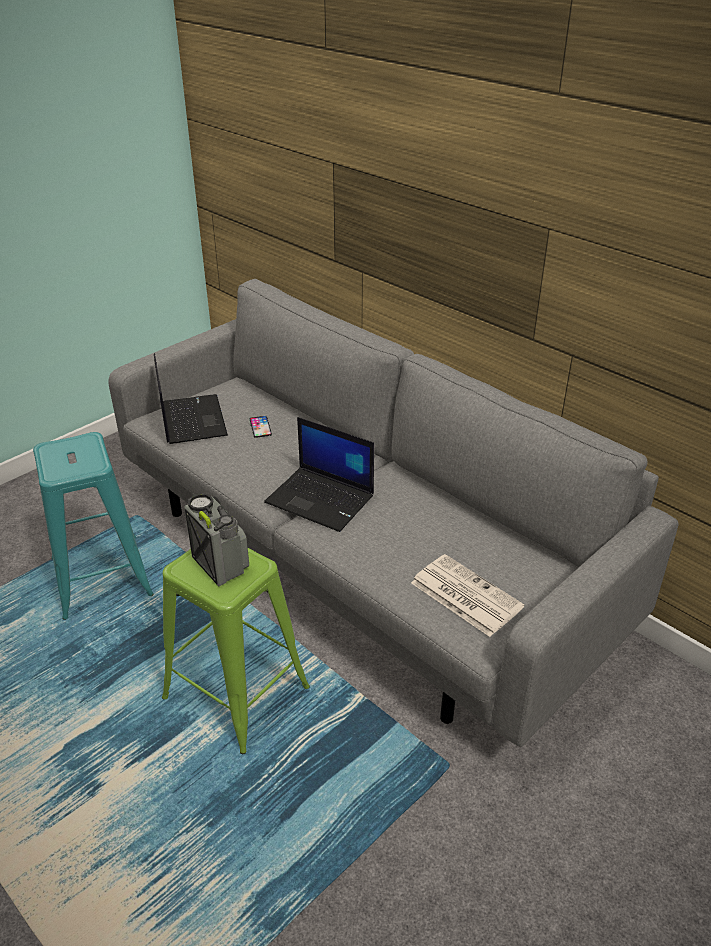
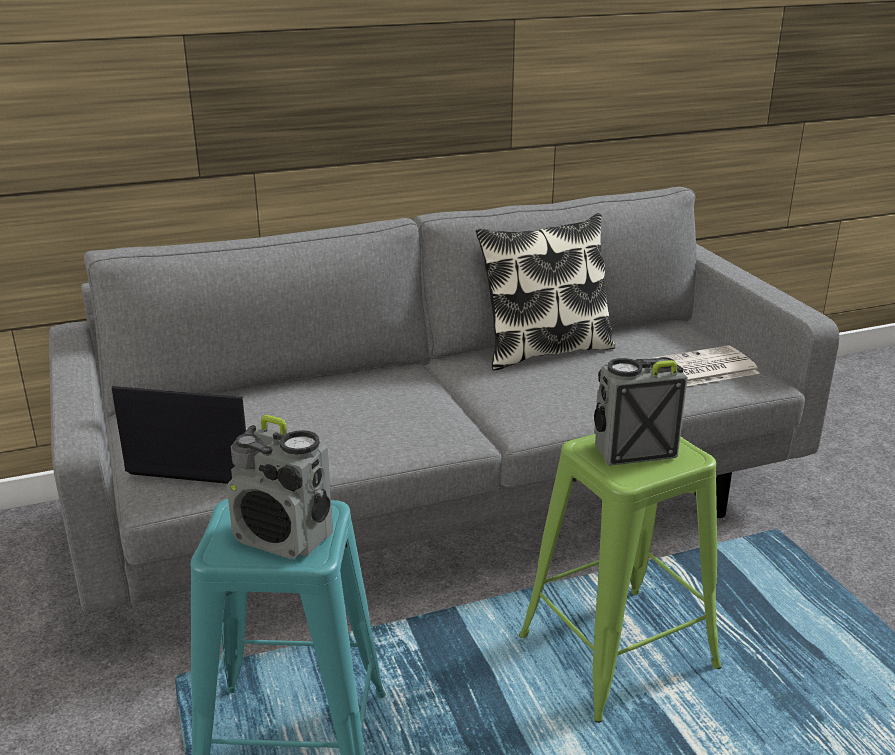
camera: 65 degrees left, 10 degrees down
(66, 462) = (284, 538): none -> radio
(260, 427) = (286, 412): phone -> none
(321, 499) = (482, 406): laptop -> none
(440, 506) = (544, 350): none -> pillow

